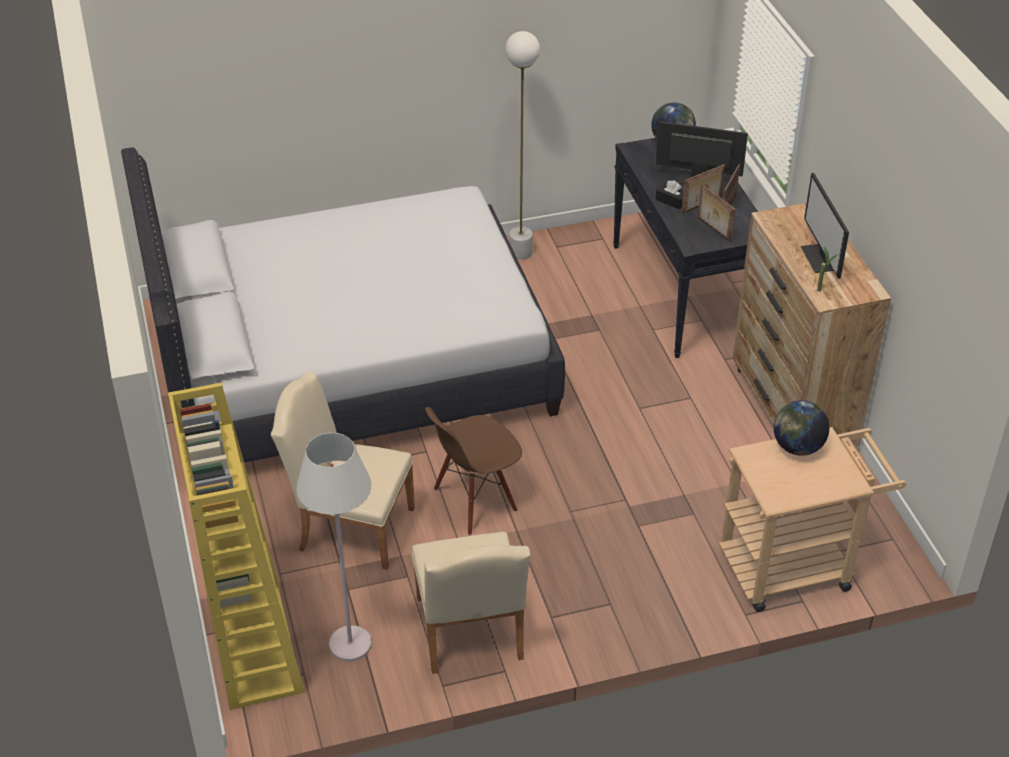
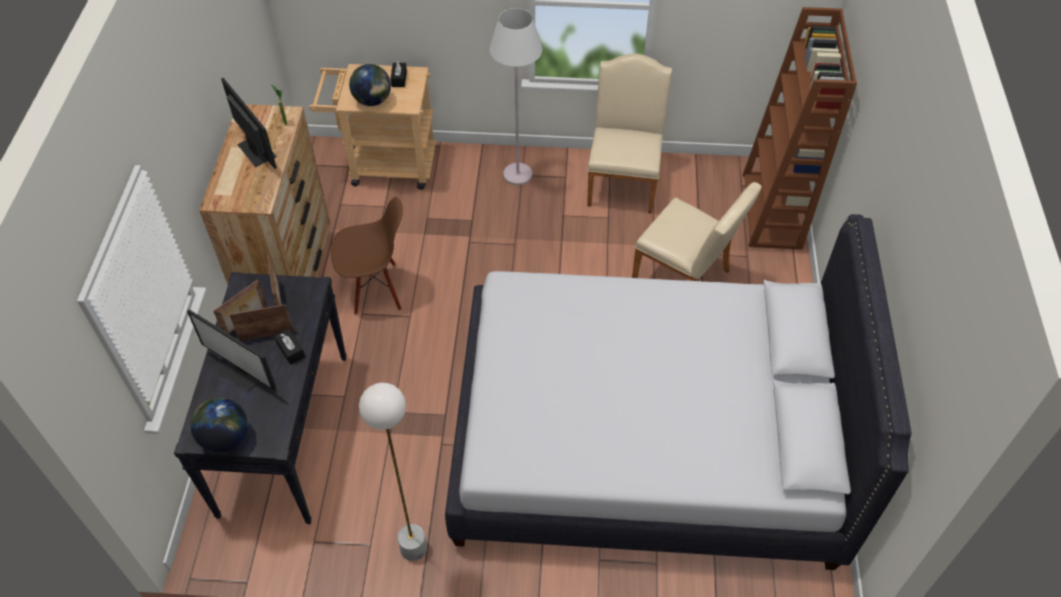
camera: 160 degrees left, 10 degrees up
(253, 645) = (772, 211): yellow bookcase -> brown bookcase
(350, 644) = (706, 195): white floor lamp -> white floor lamp (518, 175)
(475, 501) = (583, 272): brown chair -> brown chair (376, 290)
(790, 486) = (399, 79): none -> black tissue box
(821, 258) = (255, 151): monitor -> monitor turned 45 degrees counterclockwise

